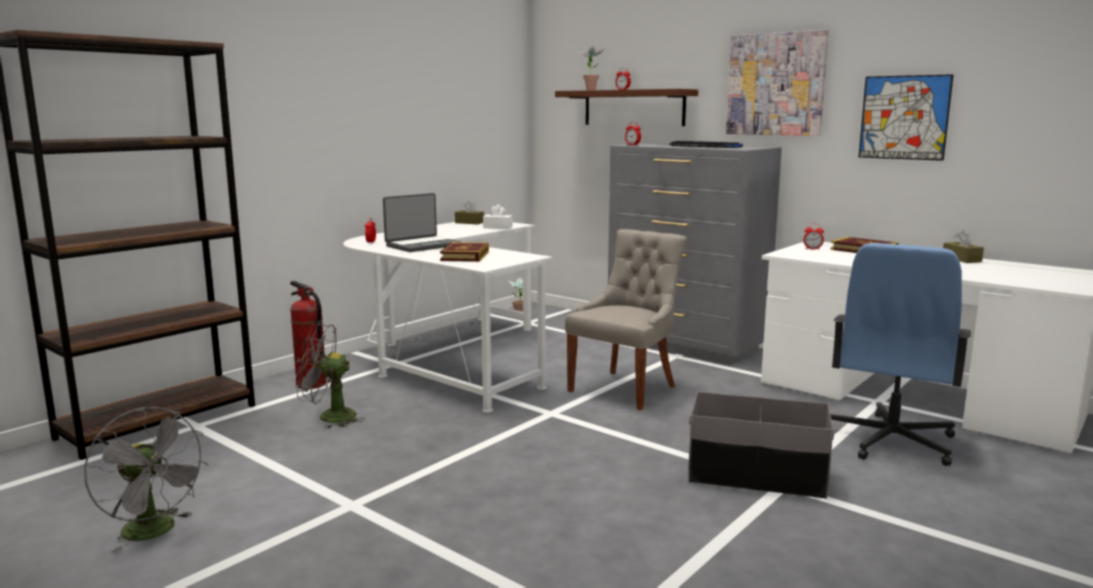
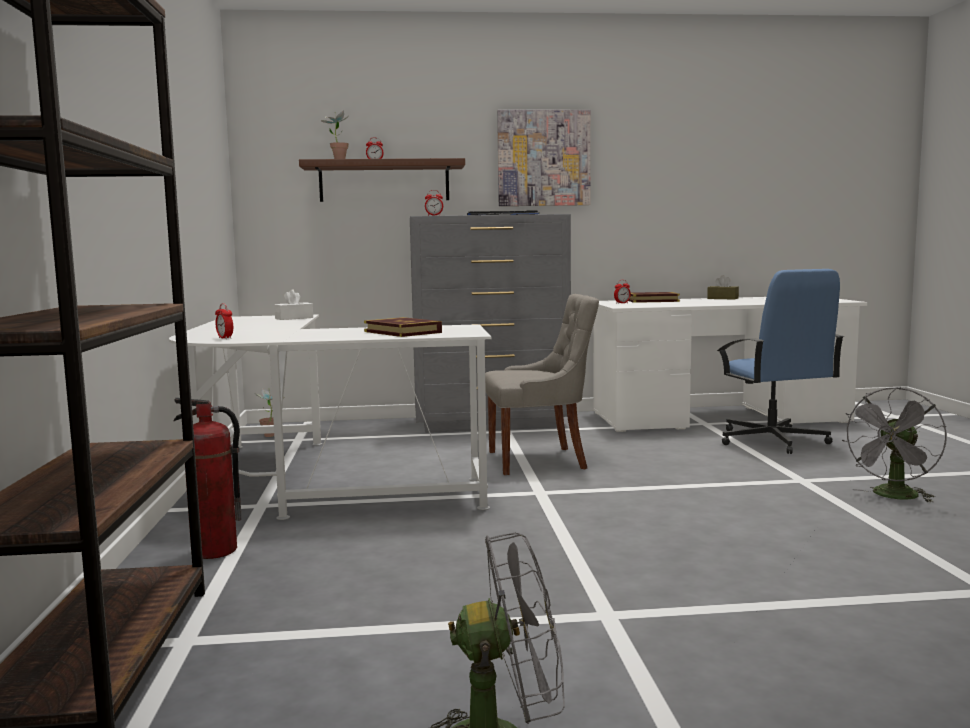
camera: 45 degrees left, 5 degrees down
(328, 417) = (342, 568): grey fan -> grey fan (894, 497)
(422, 245) = (305, 333): laptop -> none
(469, 222) = (237, 319): brown tissue box -> none
(625, 388) = (539, 460): grey chair -> grey chair turned 90 degrees clockwise
(756, 475) = (775, 480): grey storage box -> none
(904, 117) = (658, 187): picture -> none

